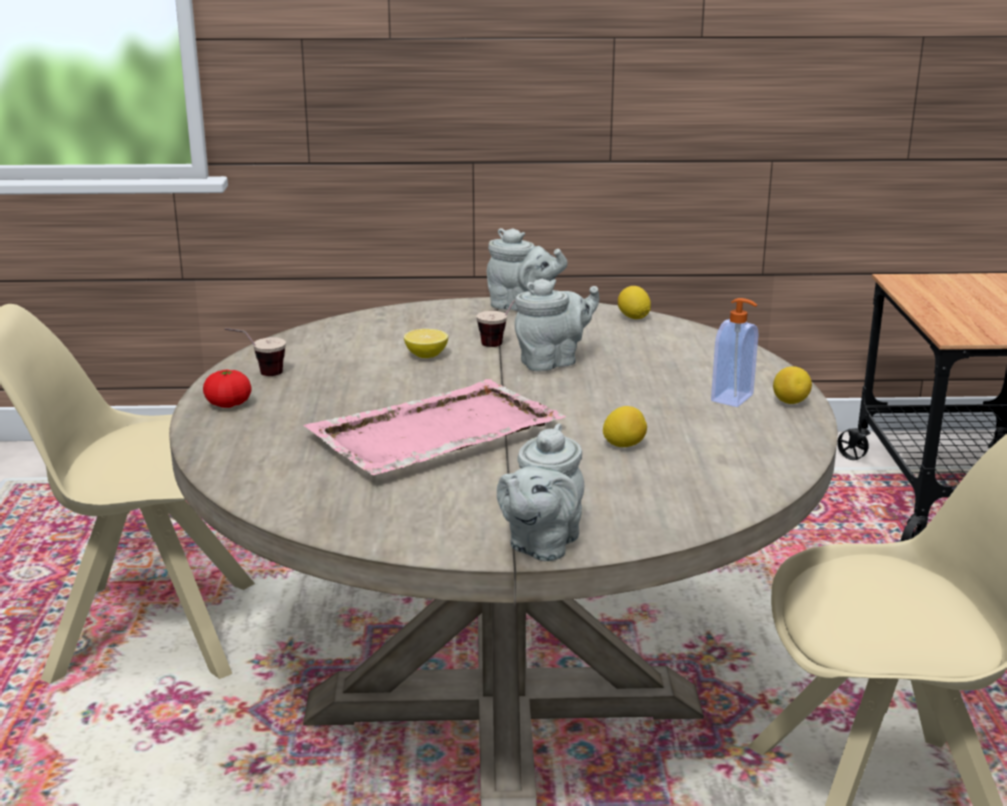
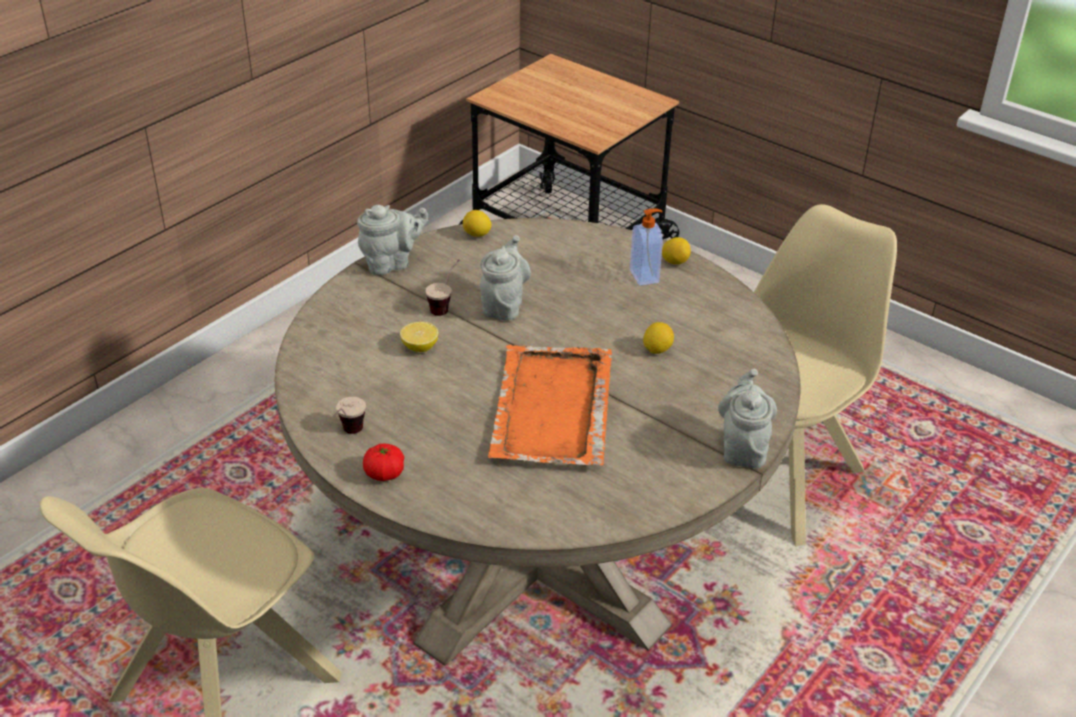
camera: 50 degrees left, 15 degrees up
(433, 434) = (551, 410): pink tray -> orange tray
(541, 545) = (743, 448): grey teapot -> grey teapot turned 150 degrees counterclockwise

